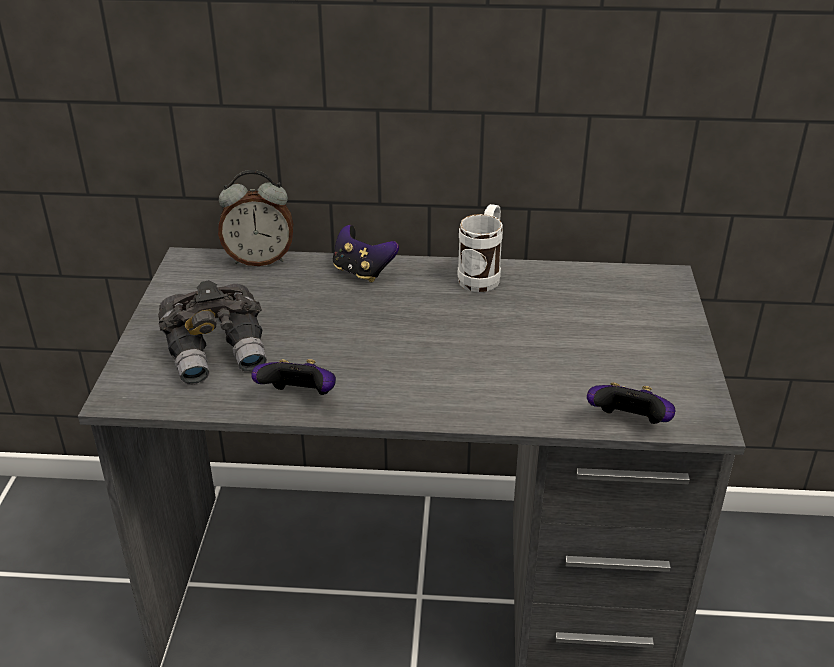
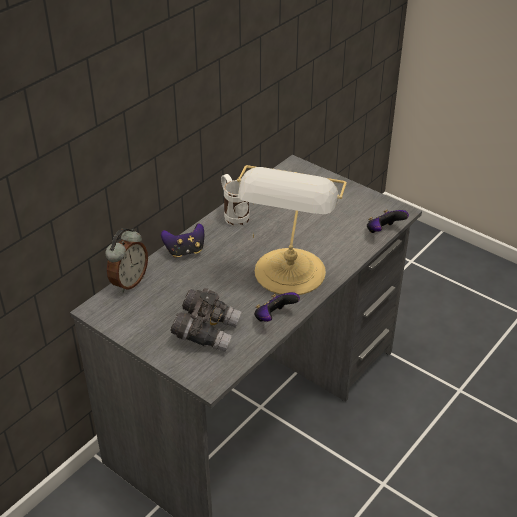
camera: 55 degrees left, 5 degrees up
(410, 373) = (289, 274): none -> table lamp

